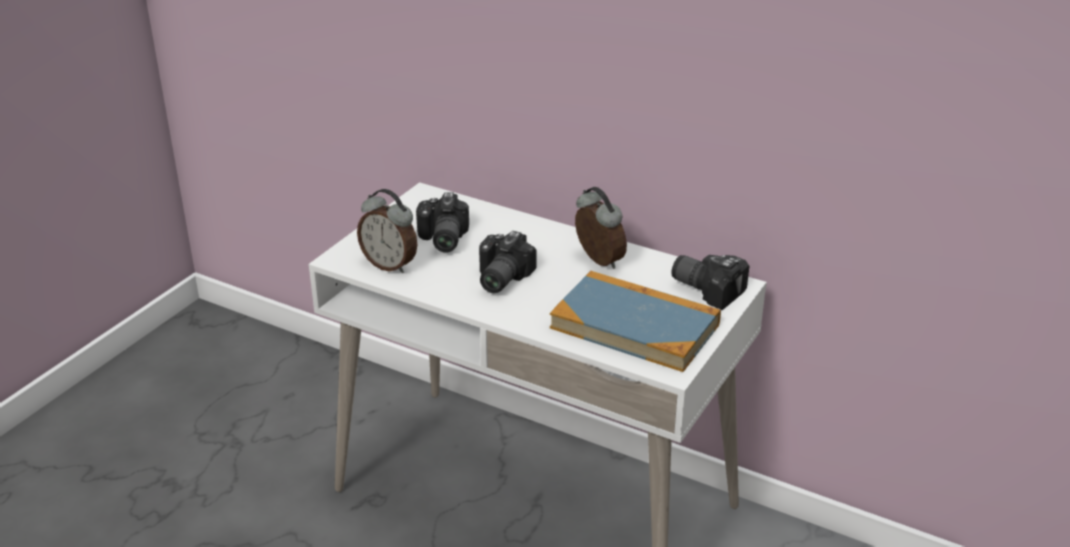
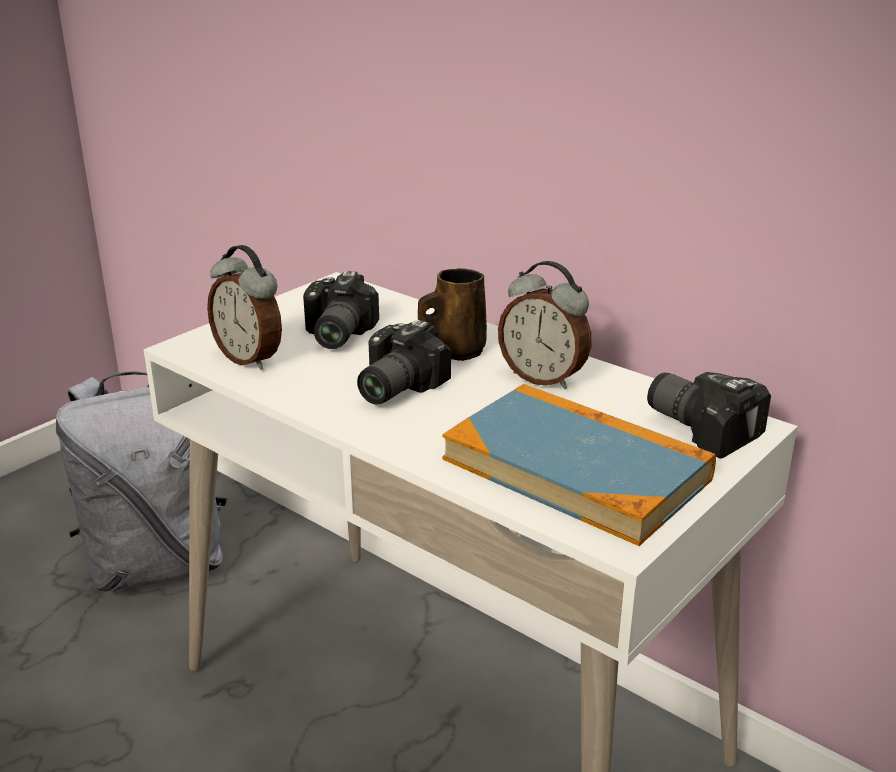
camera: 10 degrees right, 5 degrees down
(278, 416) = (157, 564): none -> grey backpack
(532, 245) = (456, 351): none -> brown mug
(597, 261) = (543, 378): alarm clock -> alarm clock turned 150 degrees clockwise

